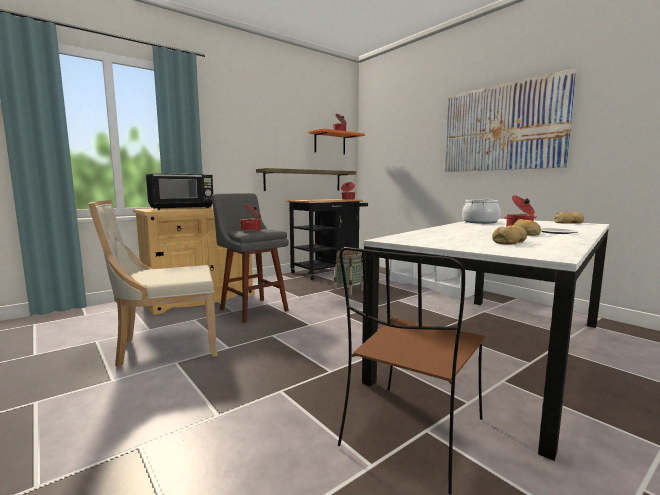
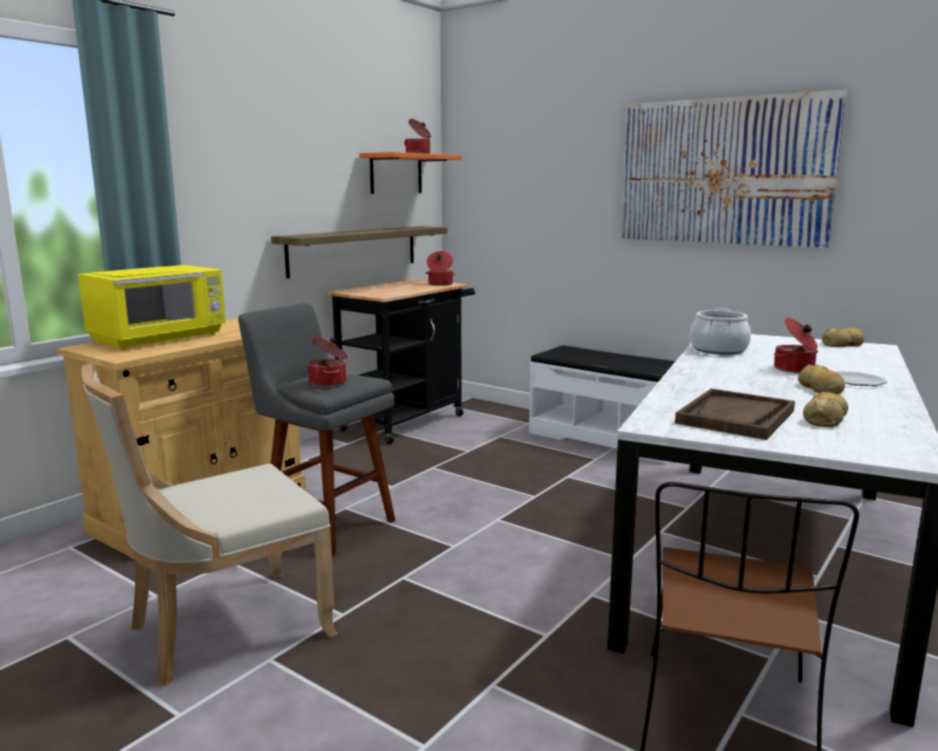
camera: 15 degrees left, 5 degrees up
(182, 208) = (160, 338): black microwave -> yellow microwave
(348, 291) = (472, 464): basket -> none
(448, 239) = (736, 417): none -> brown tray

